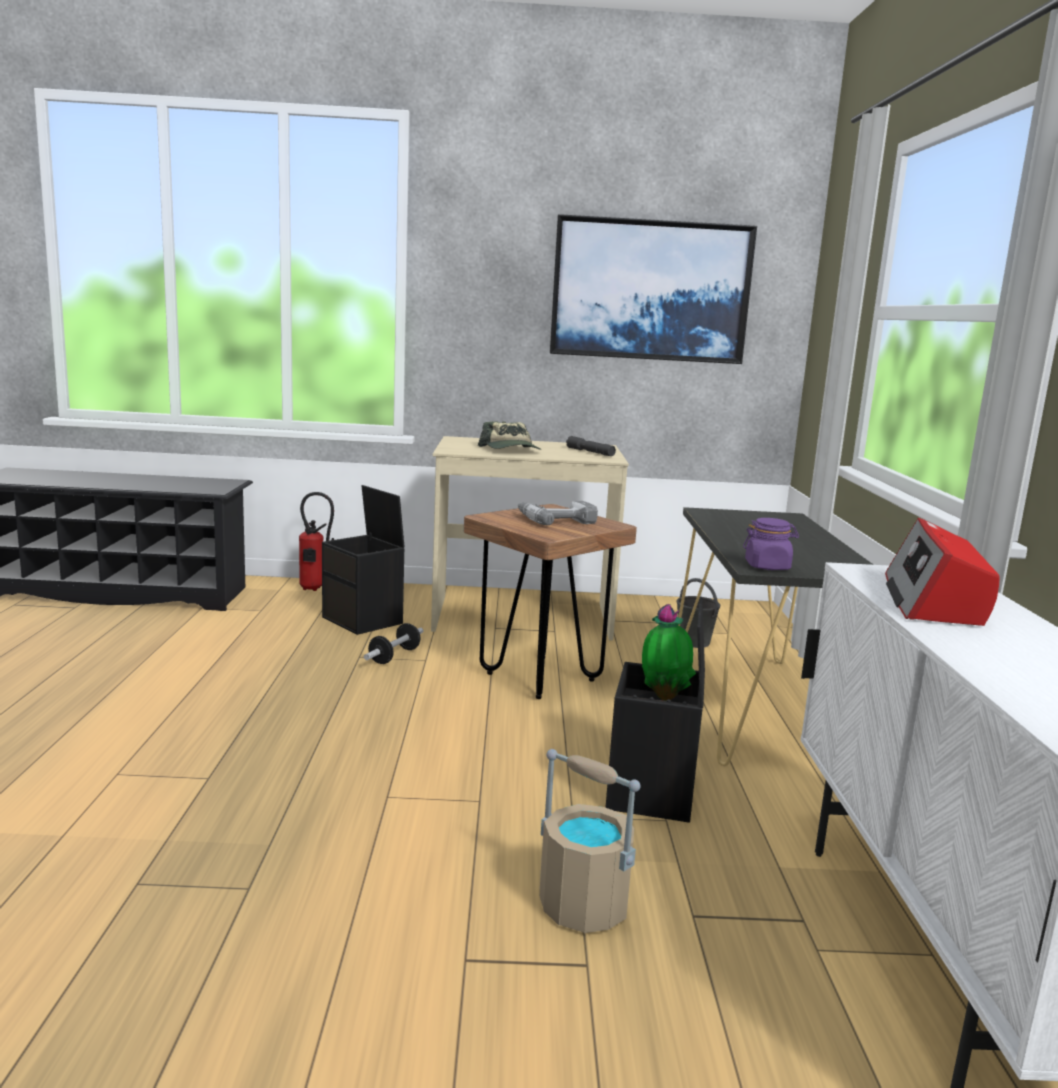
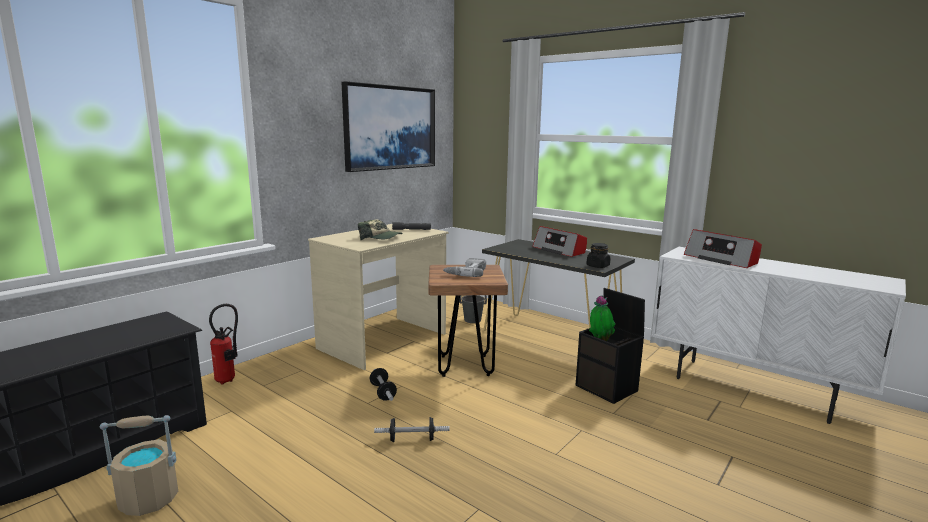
camera: 50 degrees left, 0 degrees up
(311, 702) = (412, 439): none -> dumbbell
(364, 620) = (313, 383): black storage box -> none
(583, 906) = (689, 440): beige bucket -> beige bucket (148, 500)
(767, 566) = (598, 266): purple jar -> black jar
(802, 538) = (559, 250): none -> radio

